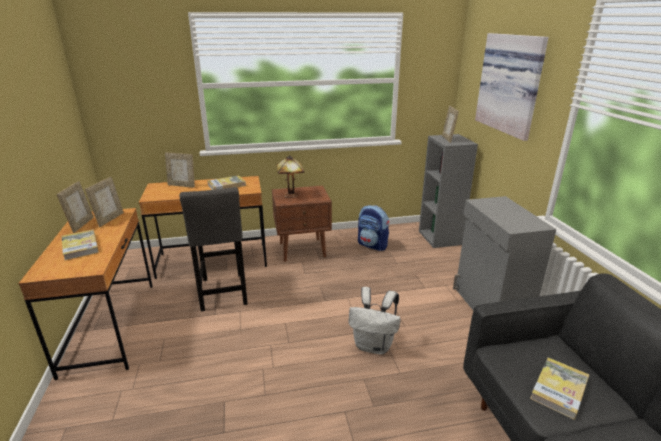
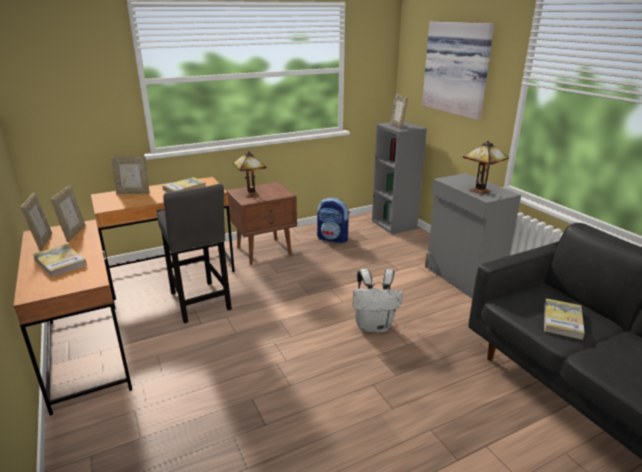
camera: 15 degrees left, 0 degrees up
(511, 220) = (481, 191): none -> table lamp

